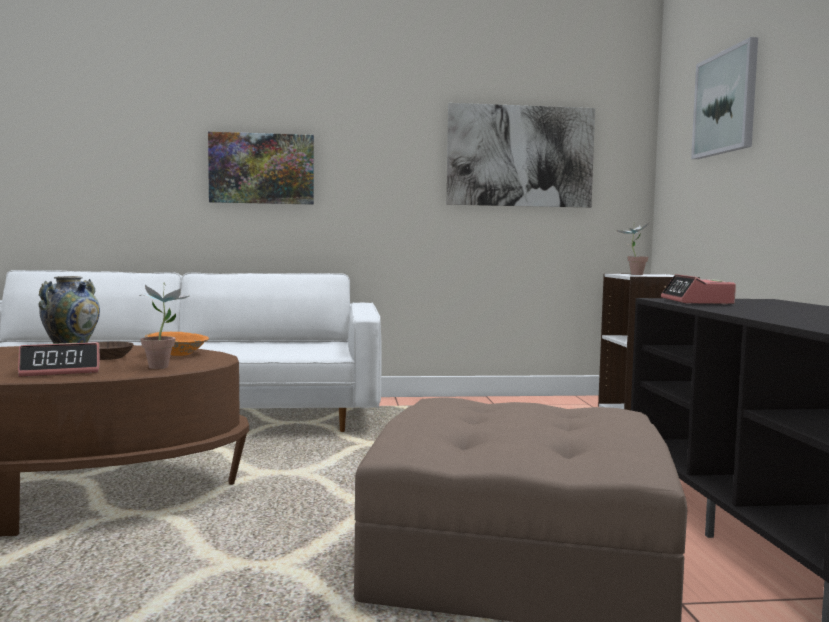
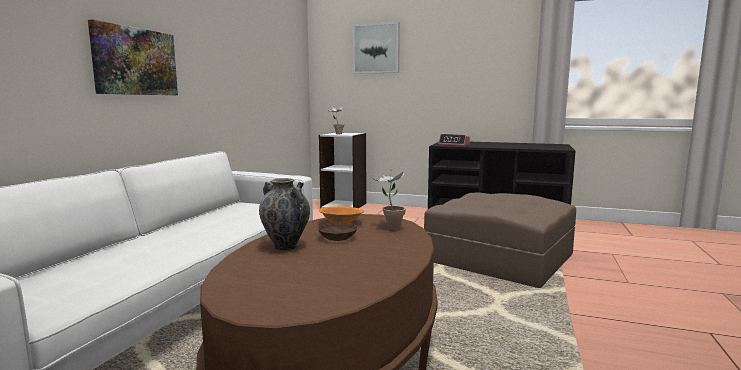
camera: 65 degrees left, 5 degrees up
(62, 370) = (388, 247): alarm clock -> none
(520, 156) = (268, 63): picture -> none

